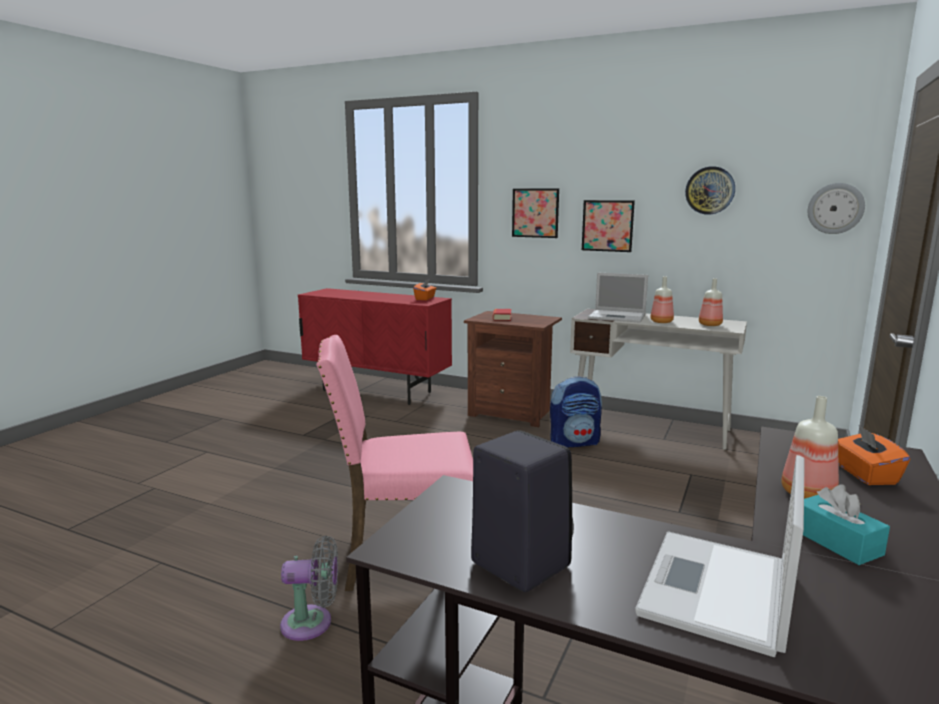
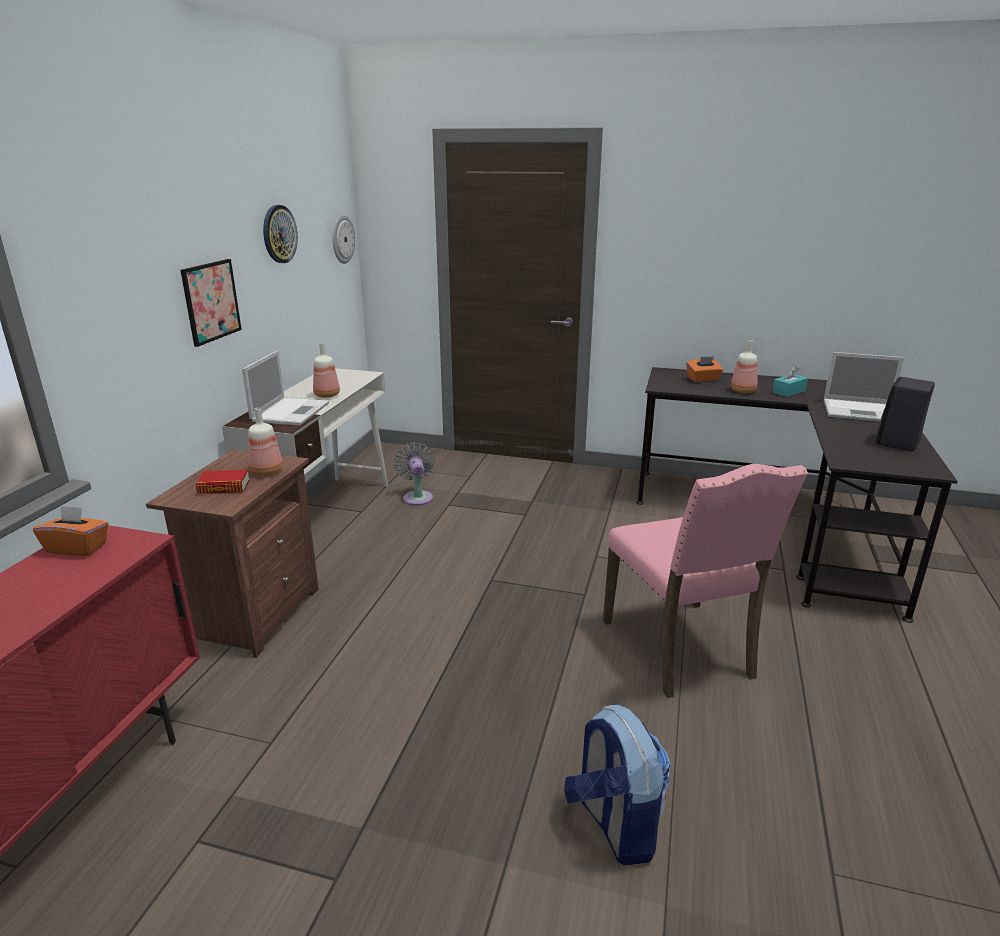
camera: 100 degrees left, 10 degrees up
(312, 623) = (811, 686): grey fan -> grey fan (417, 497)
(535, 213) = (125, 307): picture -> none
(574, 442) = (372, 562): backpack -> backpack (614, 824)
(709, 325) = (345, 379): bottle -> bottle (267, 472)

